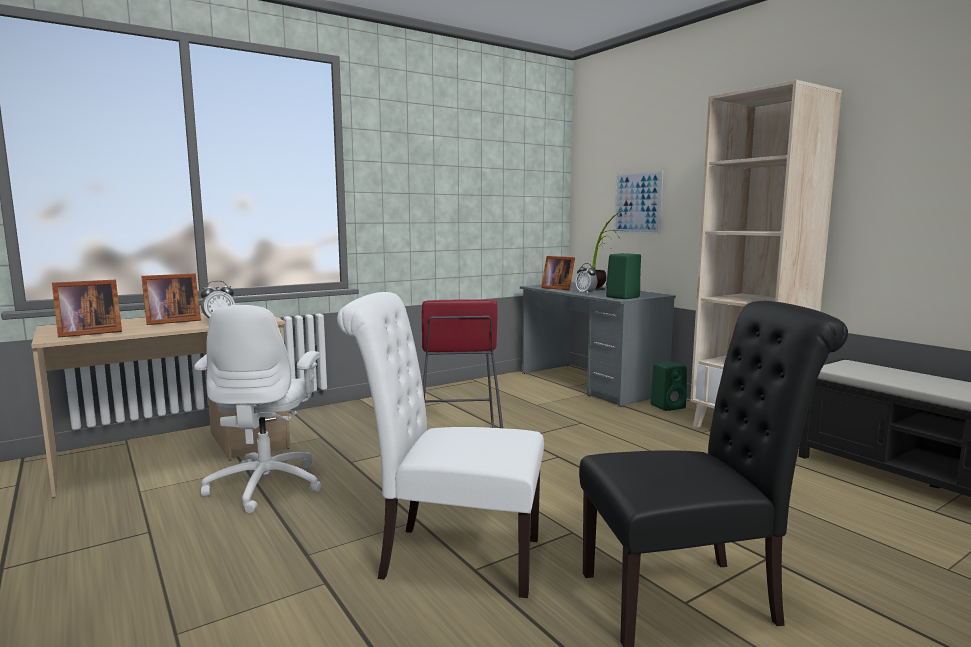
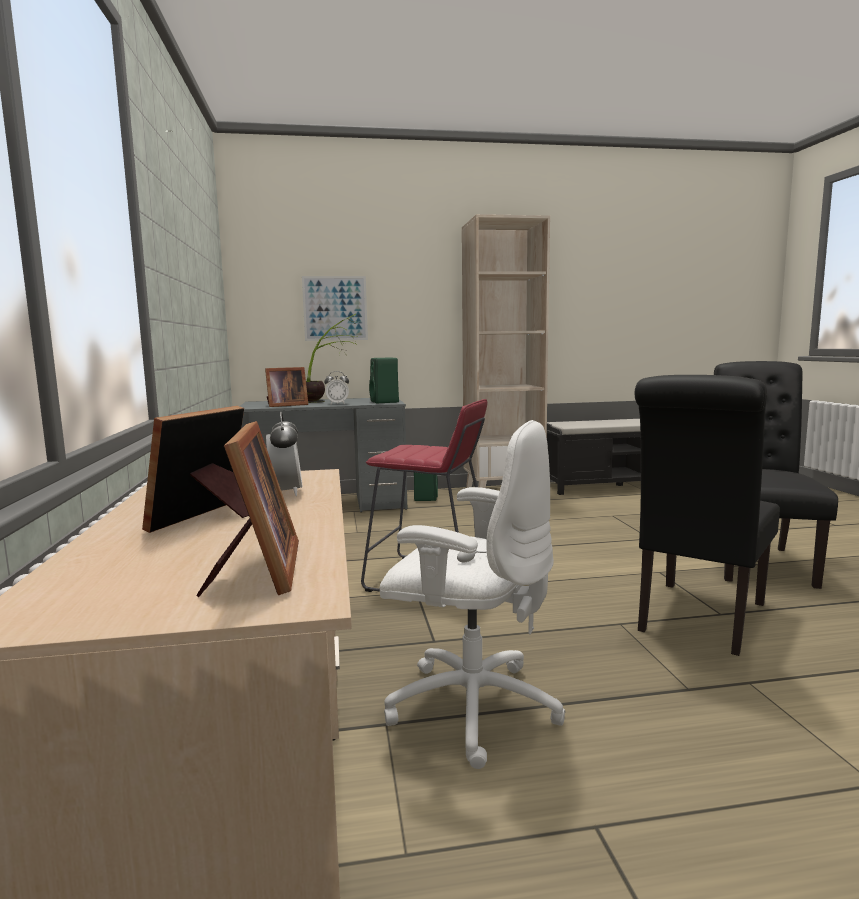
camera: 65 degrees left, 0 degrees up
(170, 321) = (211, 518): picture frame -> picture frame turned 150 degrees counterclockwise
(450, 557) = (698, 620): white chair -> black chair

